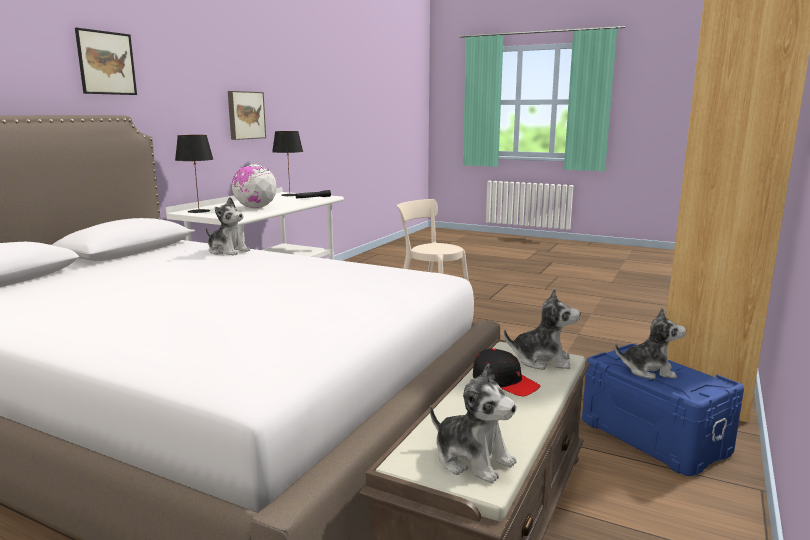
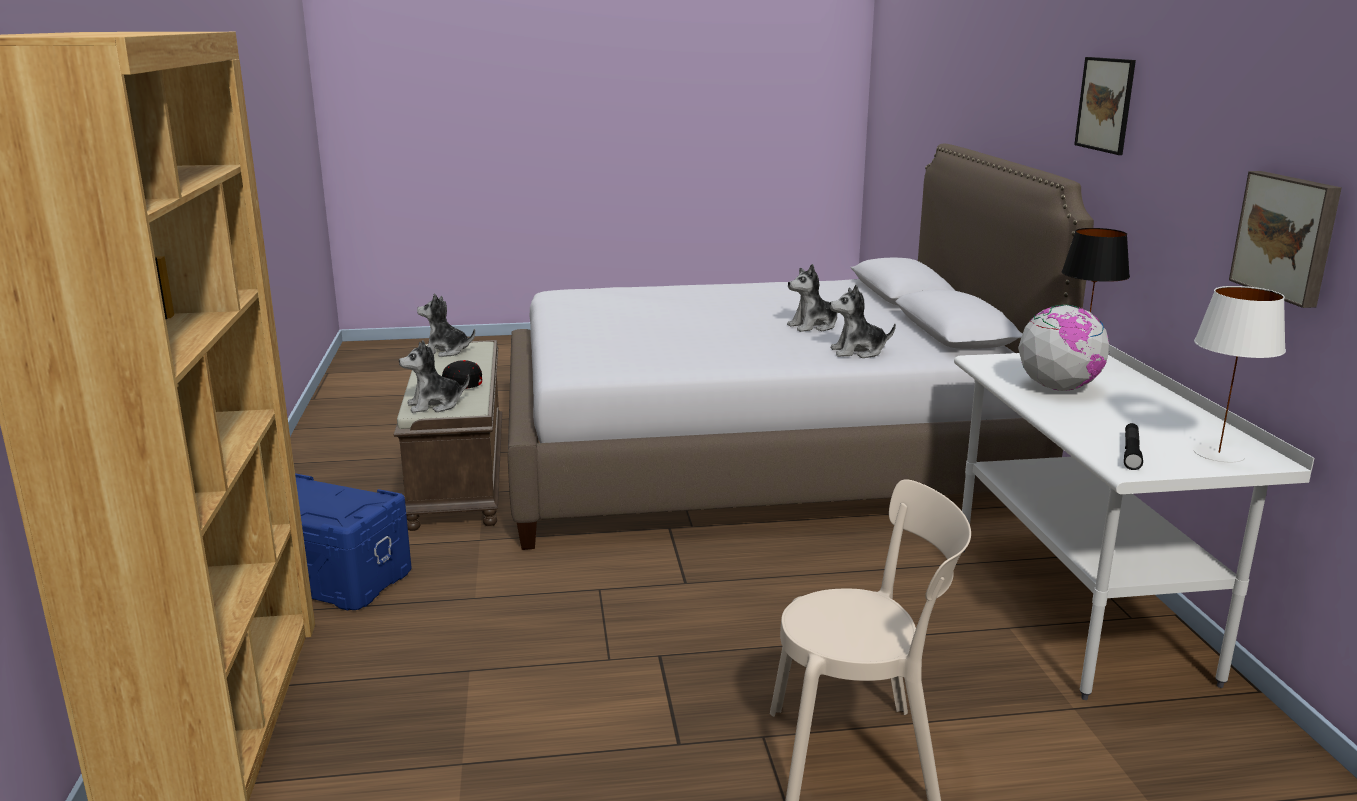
camera: 145 degrees right, 5 degrees up
(289, 195) = (1217, 453): black table lamp -> white table lamp
(648, 370) = (331, 500): plush toy -> plush toy (813, 326)

